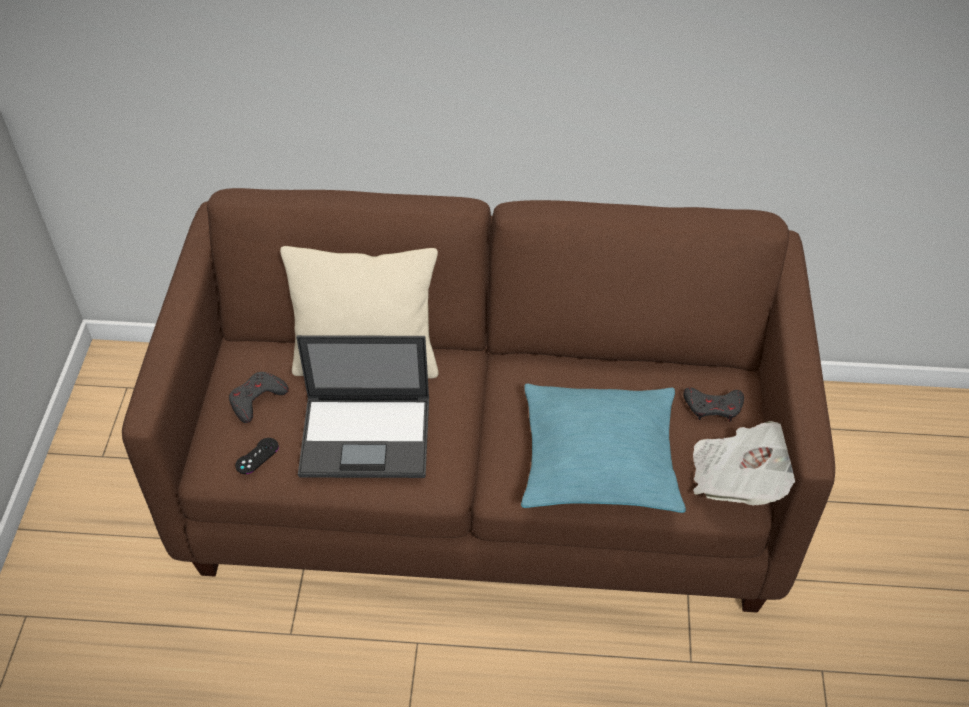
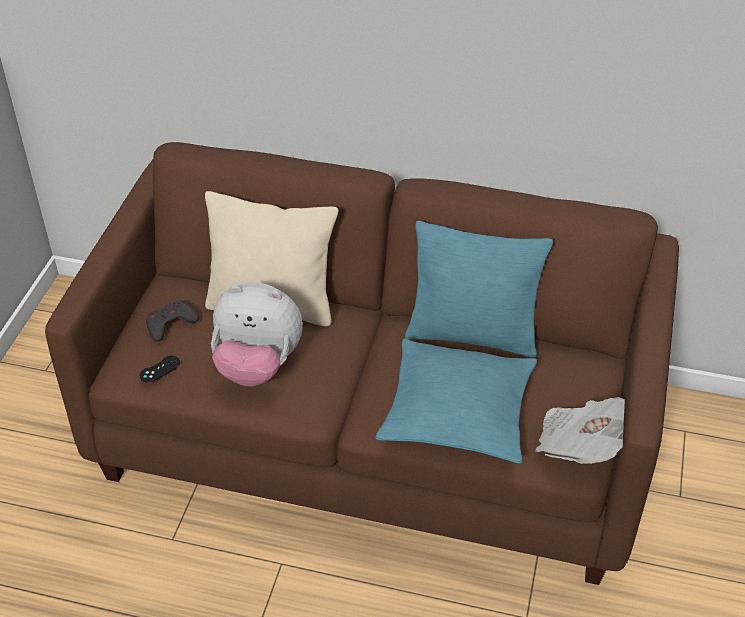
camera: 10 degrees right, 5 degrees down
(367, 436) = (257, 366): laptop -> plush toy
(594, 367) = (472, 335): none -> turquoise pillow
(713, 407) = (572, 382): grey game controller -> none

